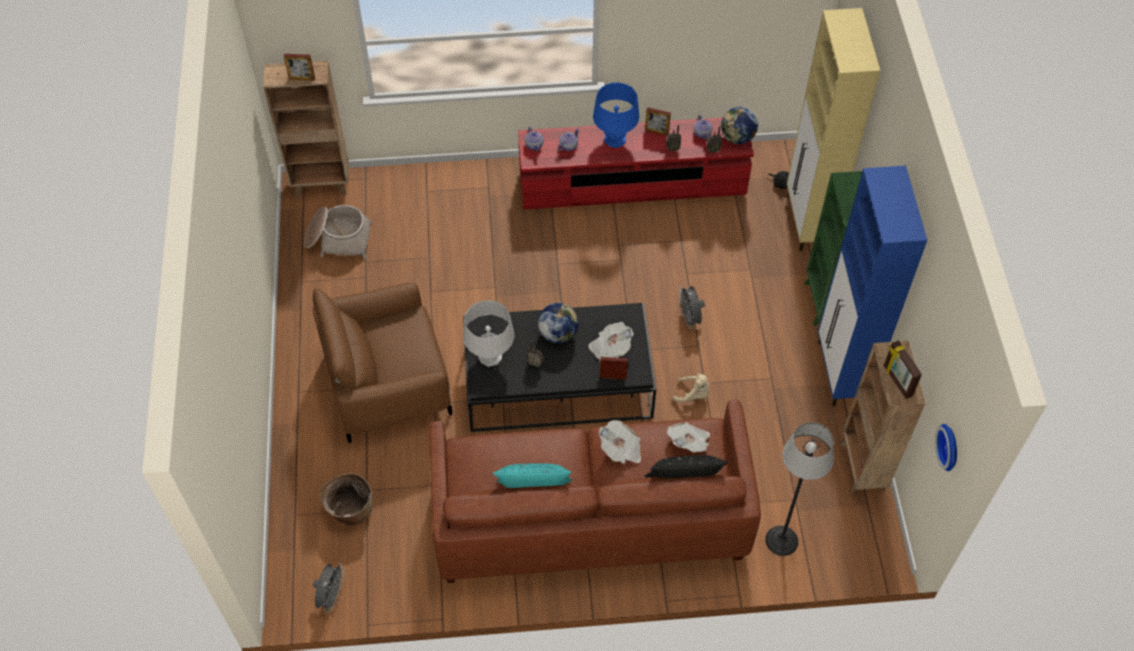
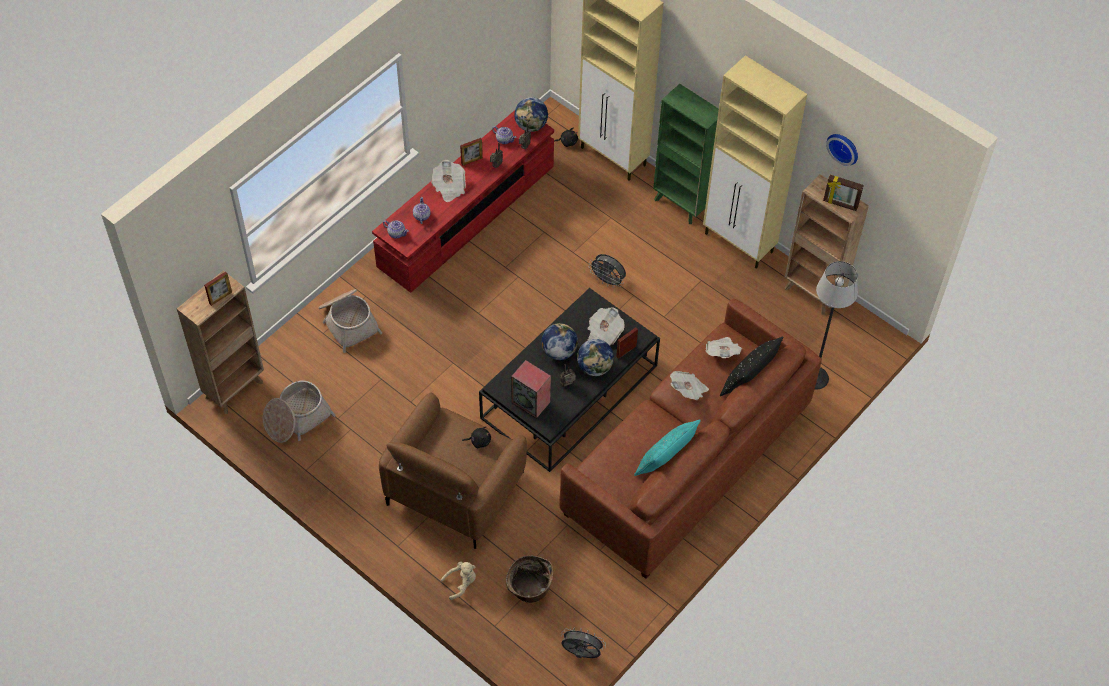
camera: 45 degrees left, 0 degrees up
(331, 596) = (581, 653): grey fan -> grey fan turned 45 degrees counterclockwise
(417, 353) = (479, 441): none -> black plush toy
(454, 197) = (348, 322): none -> basket
(490, 356) = (531, 402): grey table lamp -> speaker
(572, 369) = (595, 367): none -> globe
(615, 139) = (449, 187): blue table lamp -> newspaper
(693, 394) = (665, 330): beige plush toy -> beige plush toy (461, 583)
(840, 373) = (739, 243): blue cabinet -> beige cabinet
(950, 447) = (913, 219): wall clock -> wall clock (844, 147)

